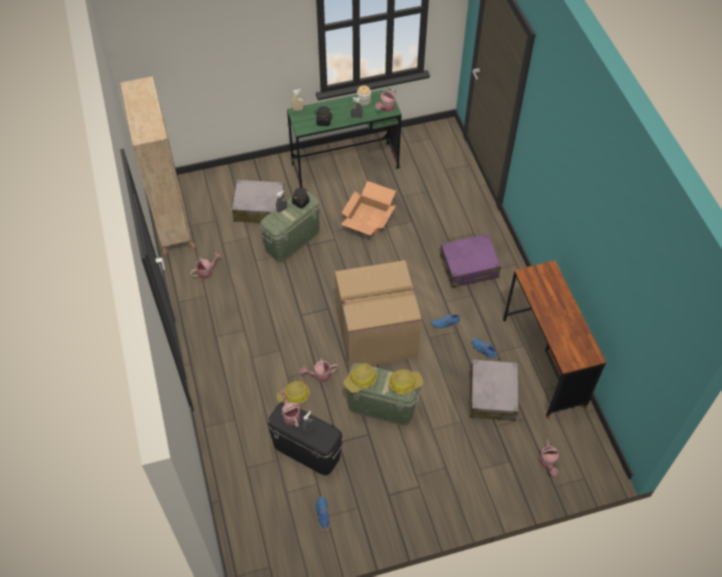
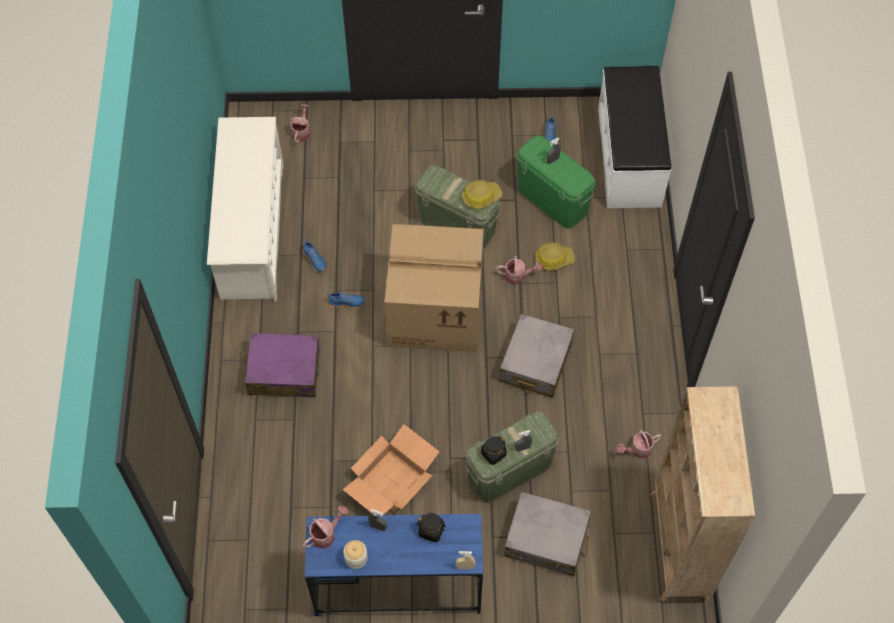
camera: 165 degrees left, 5 degrees up
(244, 511) = (630, 157): none -> white bench
(290, 415) = (569, 178): watering can -> none
(307, 450) = (552, 199): black storage box -> green storage box
(345, 166) = (397, 587): green desk -> blue desk
(404, 383) = (433, 183): hard hat -> none
(492, 395) = (328, 209): grey suitcase -> grey suitcase (535, 362)
(543, 362) = (252, 231): brown desk -> white shoe rack

